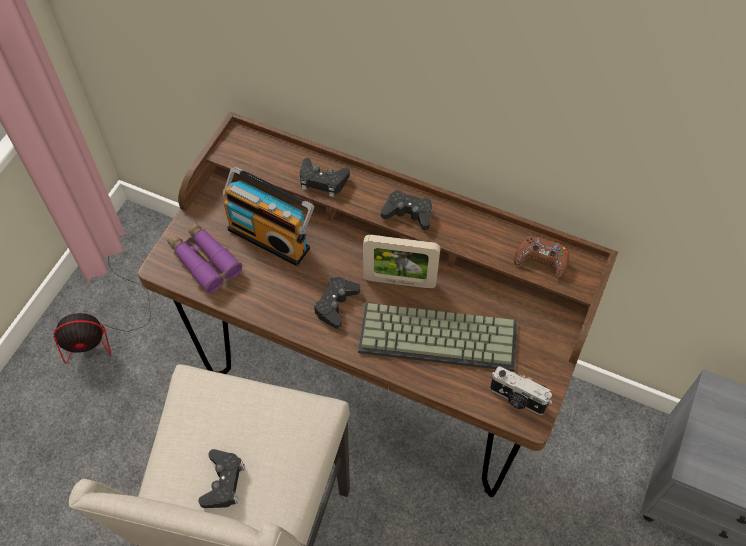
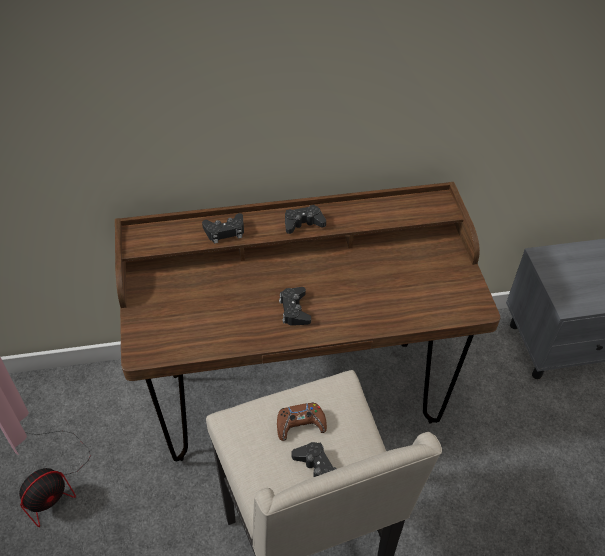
camera: 35 degrees left, 10 degrees down
(204, 260) = (171, 332): purple binoculars -> none
(271, 236) = (209, 291): radio -> none
(399, 281) = (325, 273): picture frame -> none
(440, 335) = (381, 291): keyboard -> none
(517, 399) = (462, 303): camera -> none
(541, 260) = (412, 209): brown game controller -> brown game controller (300, 424)

